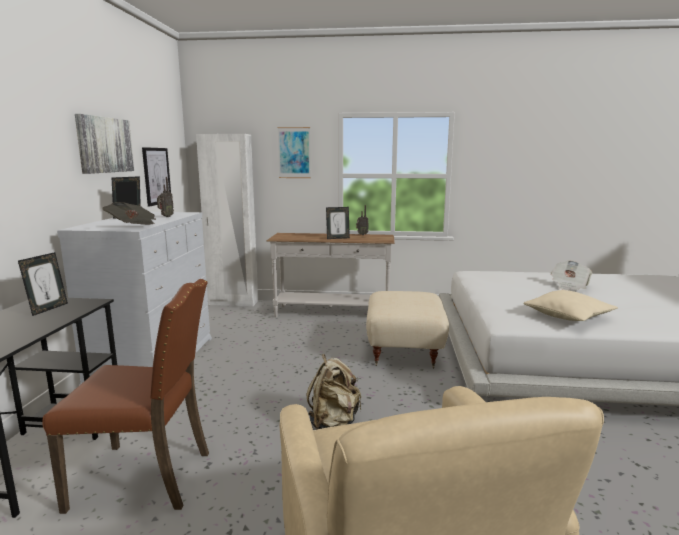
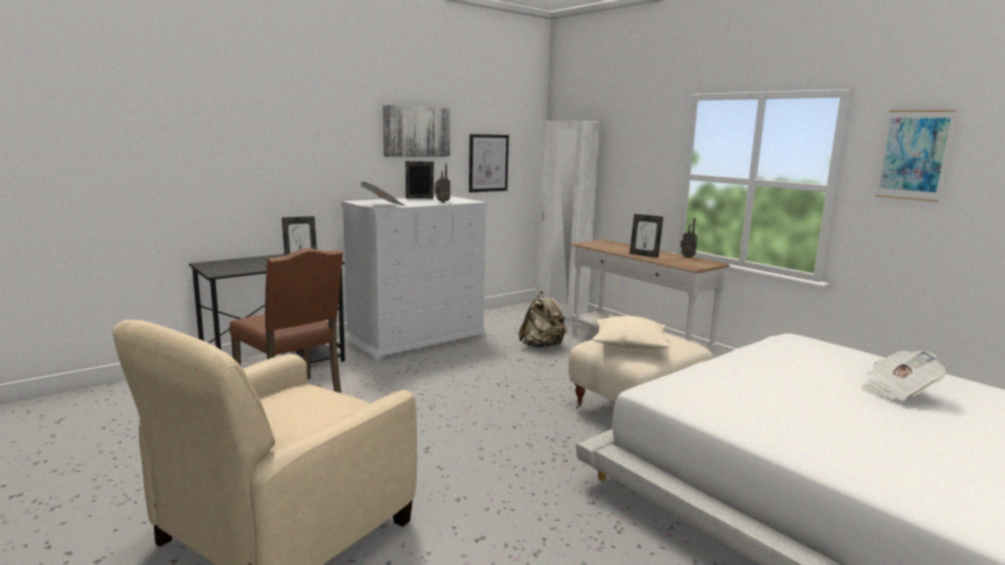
camera: 45 degrees right, 0 degrees up
(294, 153) = (640, 144): picture -> picture (913, 155)
(333, 423) = (448, 429): beige backpack -> beige backpack (542, 346)
(568, 316) = (761, 413): beige pillow -> beige pillow (629, 345)

